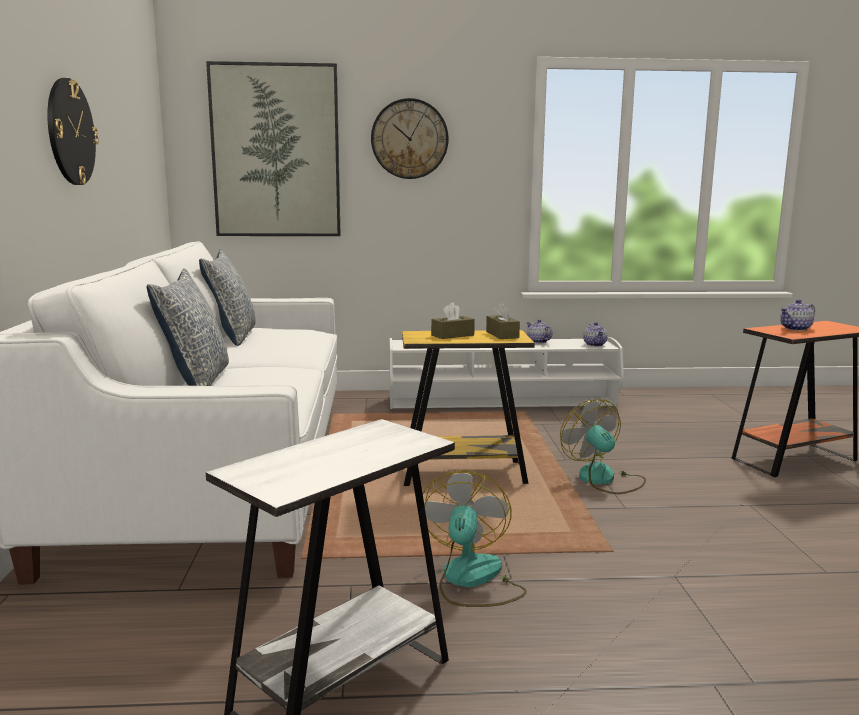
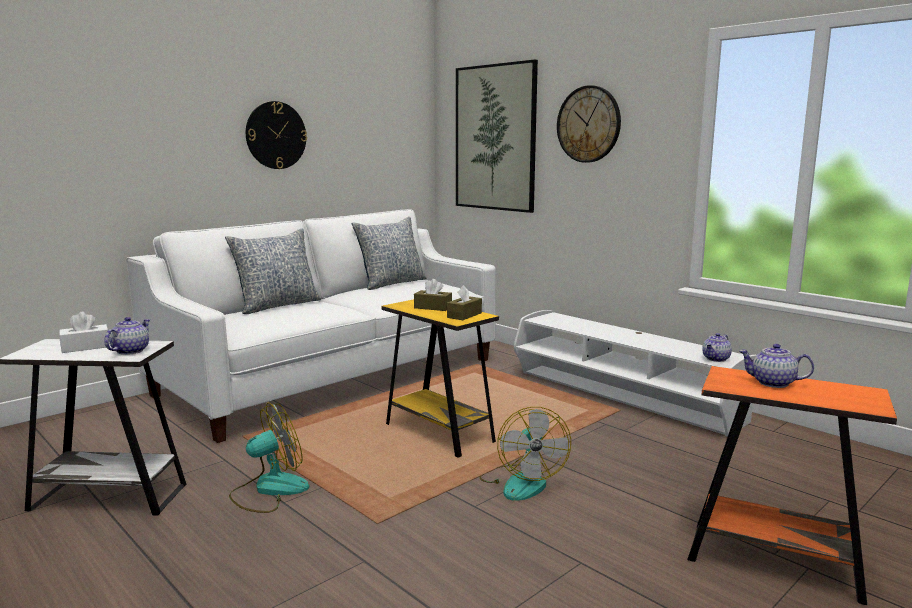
camera: 50 degrees right, 0 degrees up
(322, 456) = (85, 347): none -> white tissue box
(538, 341) = (668, 342): teapot -> teapot (130, 351)
(604, 479) = (522, 482): fan -> fan turned 150 degrees clockwise

